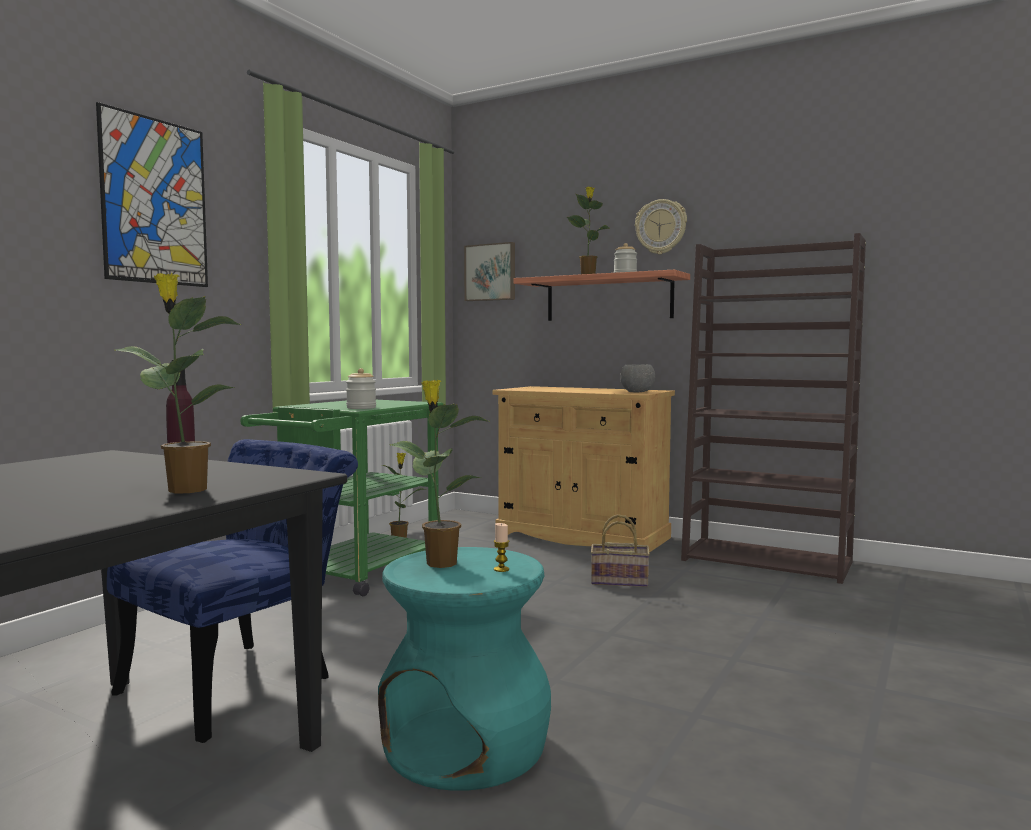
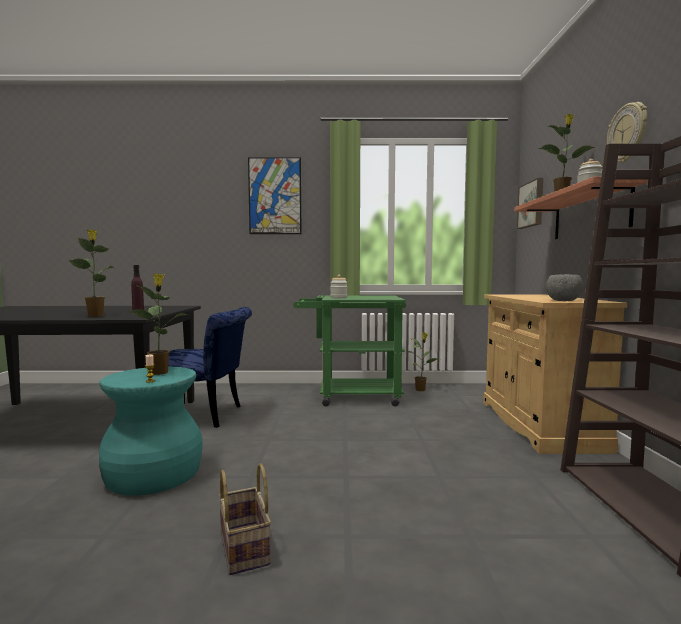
camera: 60 degrees right, 0 degrees up
(621, 581) = (460, 458): basket -> basket (246, 548)

